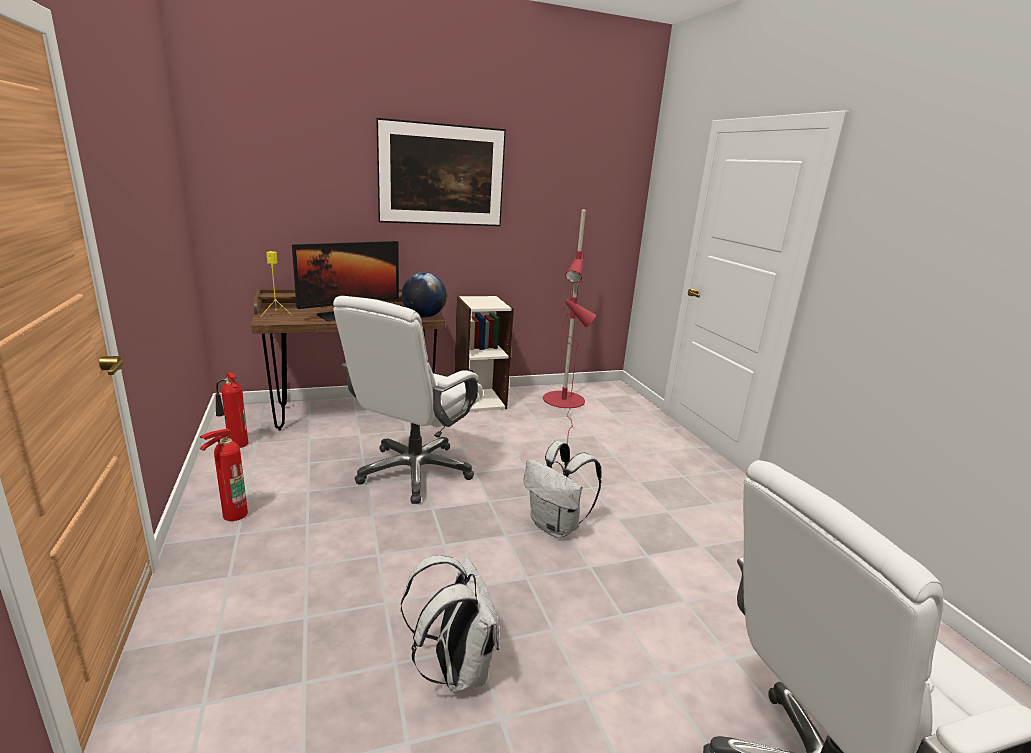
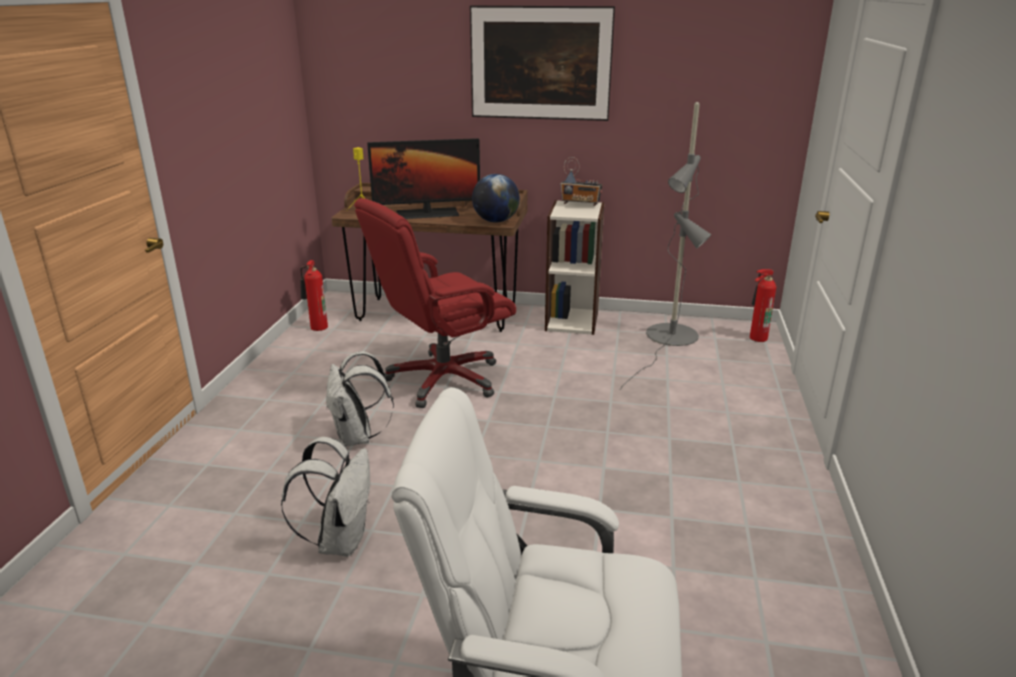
camera: 30 degrees right, 5 degrees up
(232, 515) = (273, 384): fire extinguisher -> fire extinguisher (756, 338)
(414, 472) = (443, 380): white office chair -> red office chair
(482, 298) = (581, 204): none -> radio
(556, 527) = (531, 459): white backpack -> white backpack (357, 438)
(564, 404) = (668, 339): red floor lamp -> grey floor lamp

